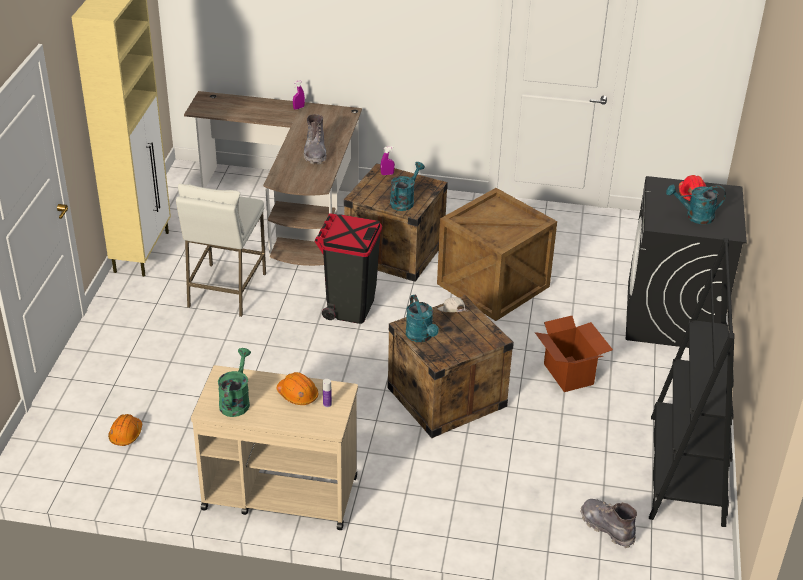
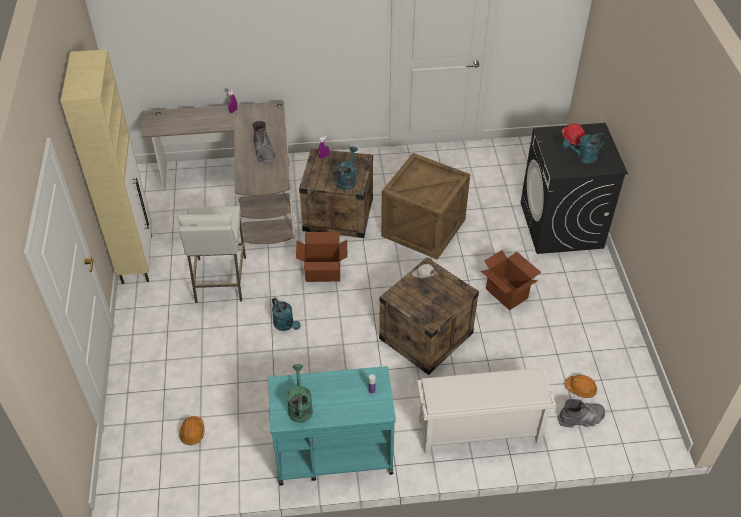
camera: 15 degrees left, 10 degrees up
(279, 492) = (333, 453): beige cart -> turquoise cart
(298, 395) = (345, 388): orange hard hat -> orange hard hat (580, 388)
(350, 307) = (323, 272): black trash can -> cardboard box
(421, 337) = (409, 303): turquoise watering can -> turquoise watering can (286, 325)
(467, 511) = (478, 432): none -> white shoe rack
(607, 527) = (581, 418): grey boot -> grey boot turned 135 degrees clockwise
(686, 470) = (618, 355): black bookcase -> none

